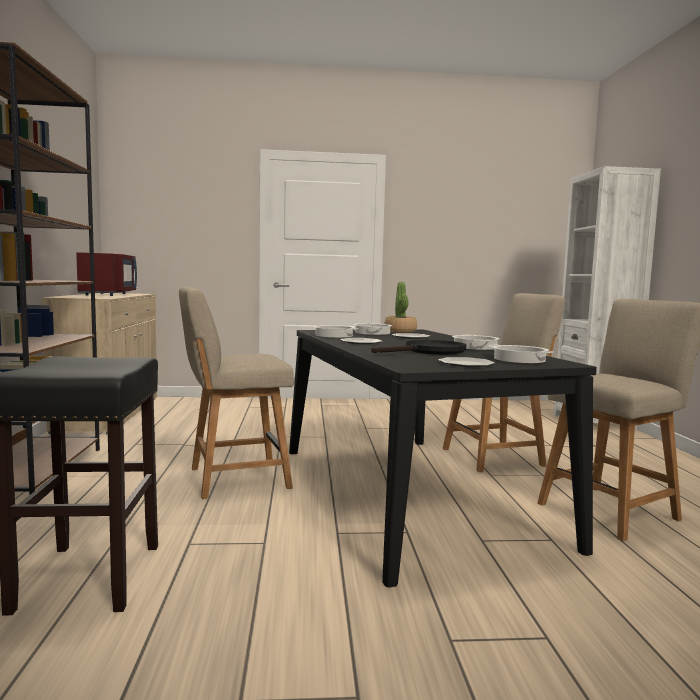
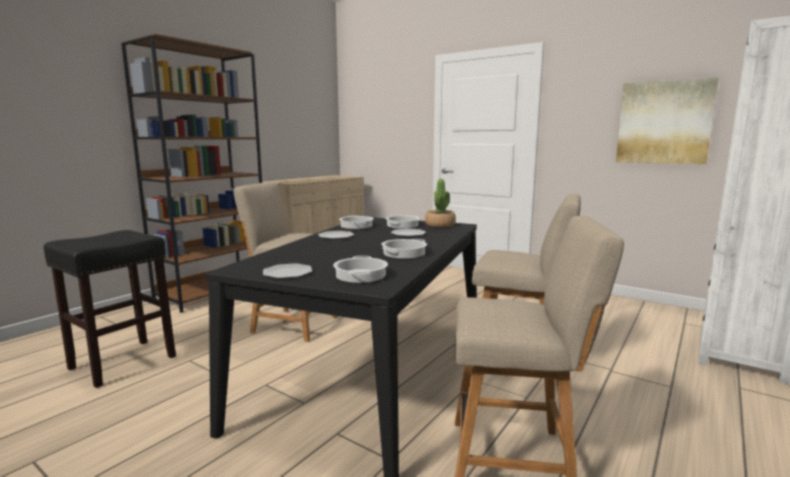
camera: 40 degrees right, 5 degrees up
(109, 294) = (321, 178): red microwave -> none
(428, 352) = (334, 254): black frying pan -> none
(492, 240) = (664, 122): none -> picture

